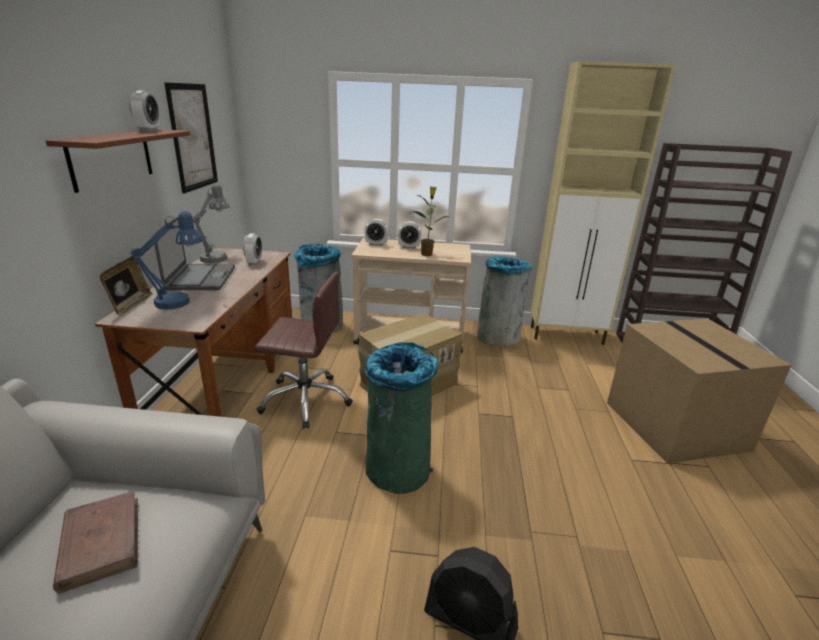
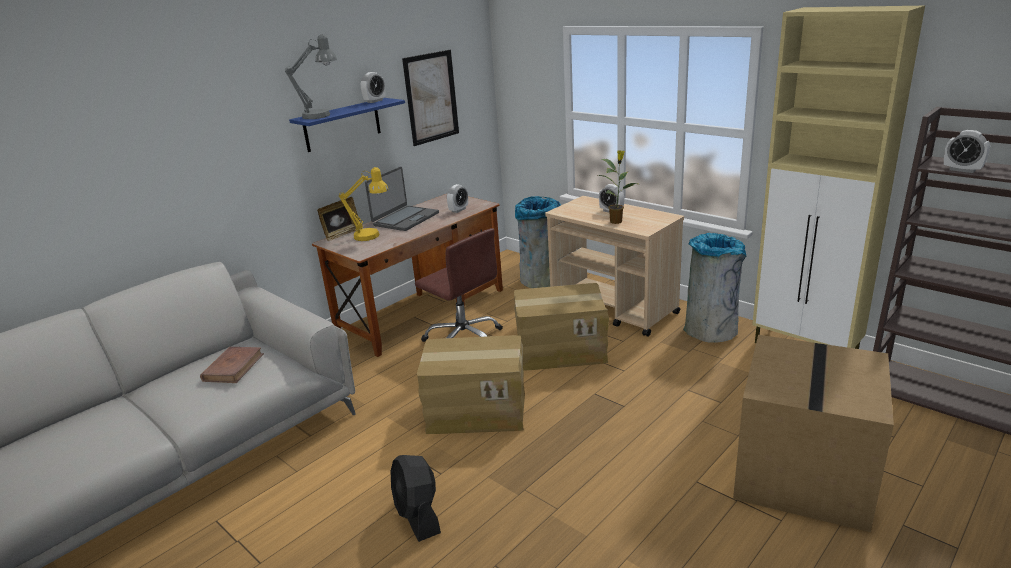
camera: 40 degrees right, 0 degrees up
(111, 158) = (342, 125): brown shelf -> blue shelf
(180, 301) = (372, 236): blue table lamp -> yellow table lamp
(217, 257) = (438, 201): grey table lamp -> grey table lamp (322, 115)
(376, 244) = (583, 204): alarm clock -> alarm clock (962, 170)
(397, 468) = (477, 410): green trash can -> cardboard box

